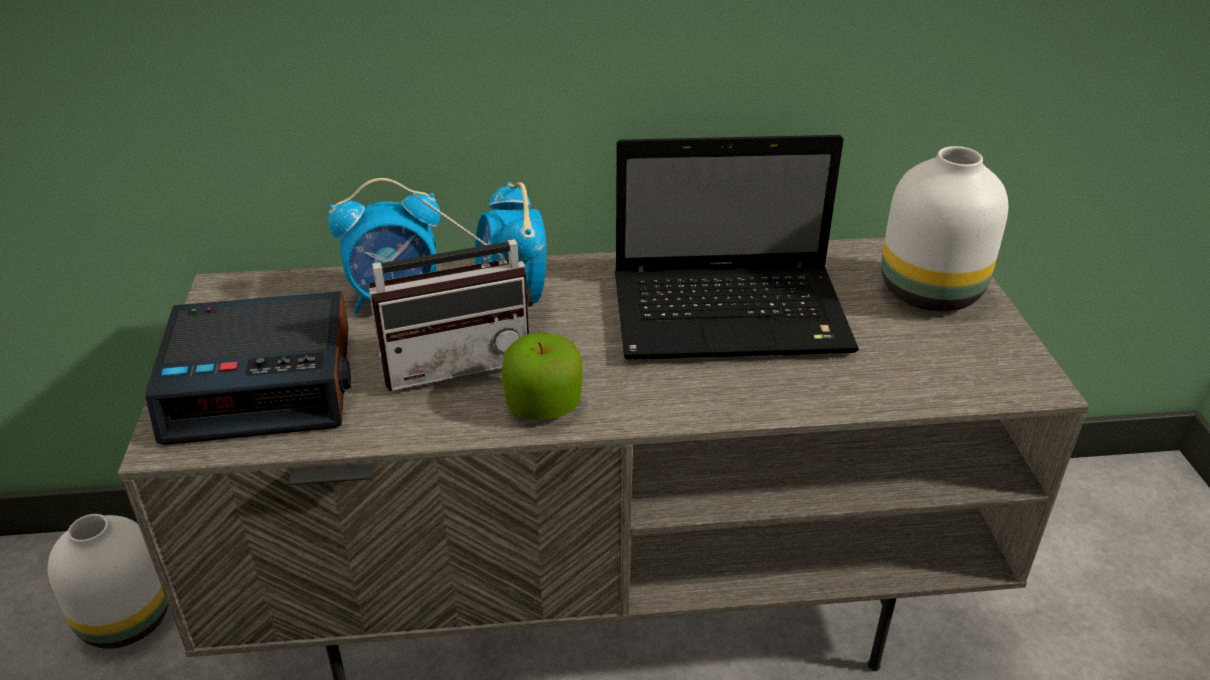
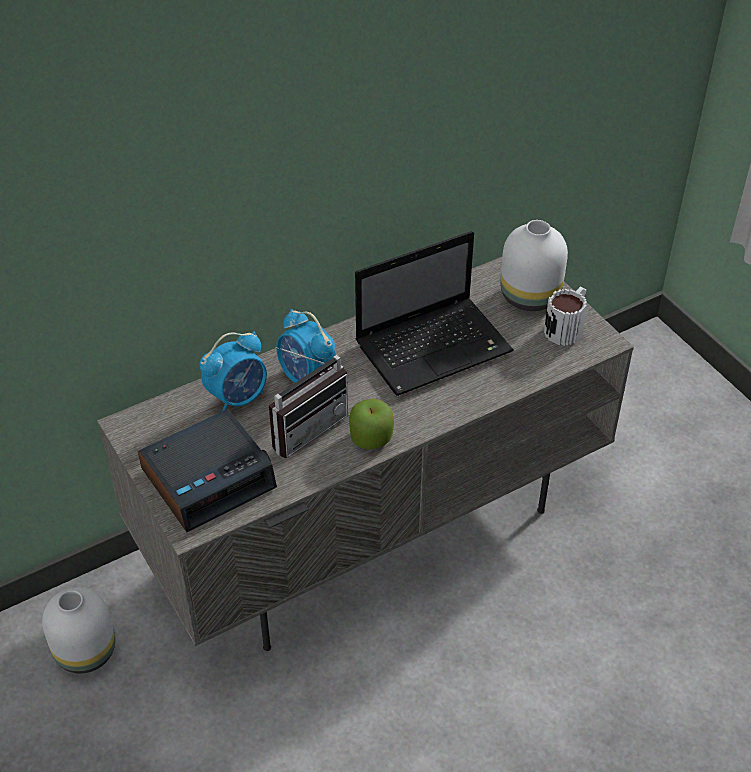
camera: 25 degrees left, 10 degrees up
(974, 347) = (567, 327): none -> mug

